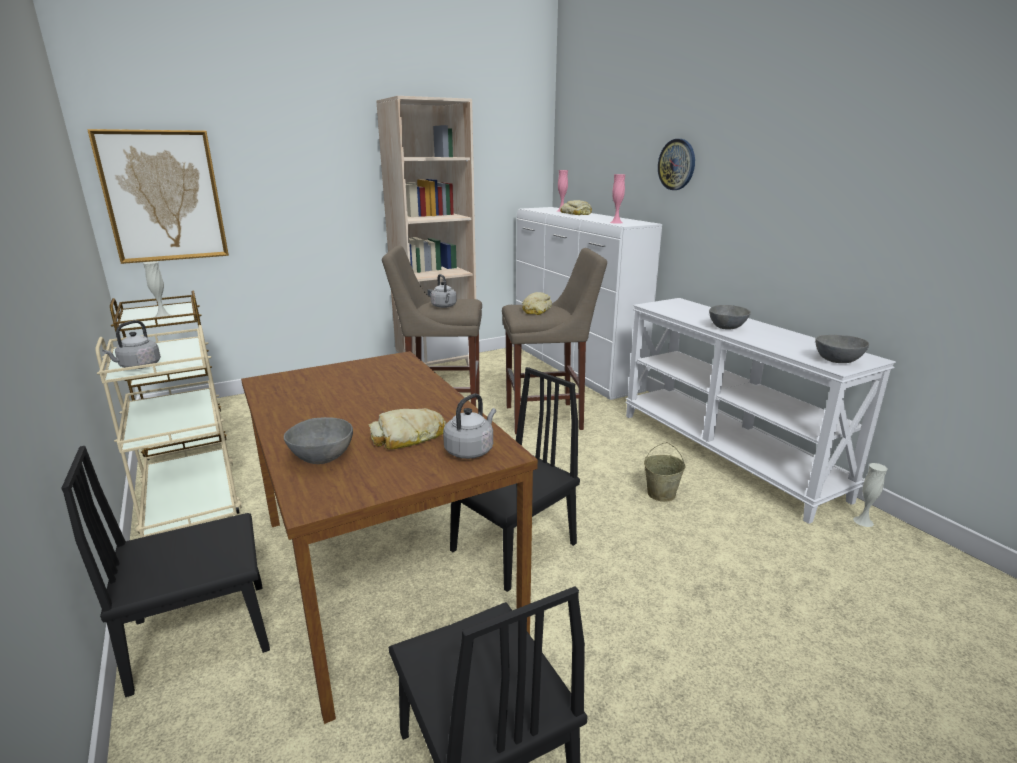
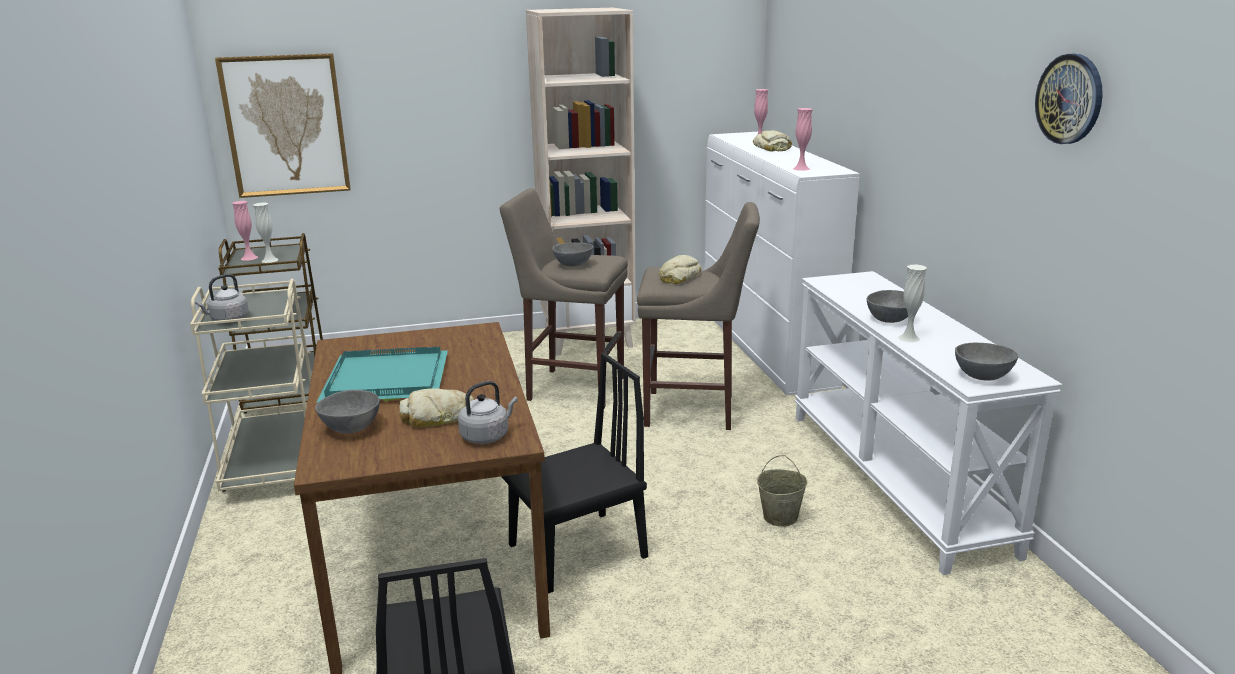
camera: 15 degrees right, 0 degrees up
(140, 315) = (249, 258): none -> pink vase
(202, 635) = (251, 586): black chair -> none
(331, 409) = (384, 380): none -> turquoise tray
(444, 306) = (573, 265): grey kettle -> grey bowl
(677, 164) = (877, 99): wall clock -> wall clock (1070, 99)
(863, 521) = (1018, 582): white vase -> white vase (909, 338)

